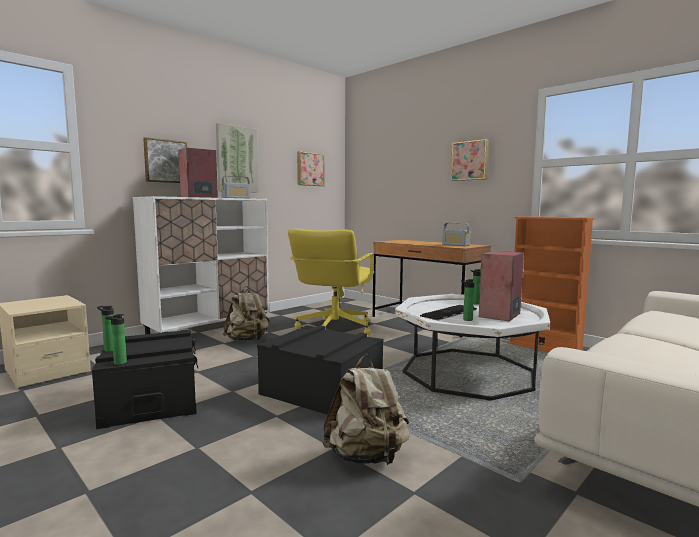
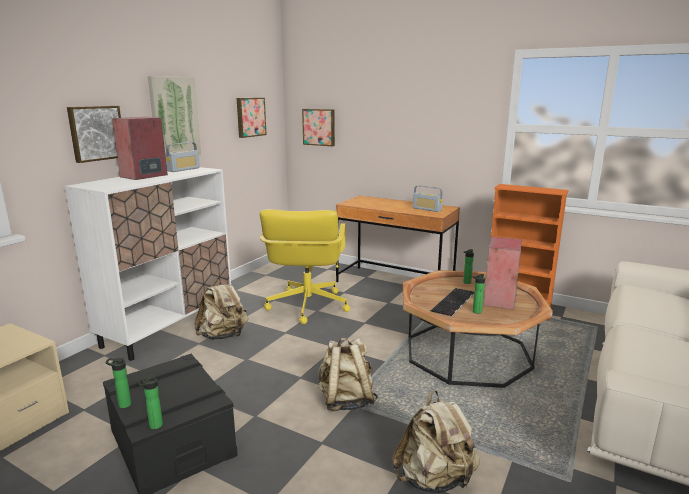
camera: 15 degrees left, 10 degrees up
(321, 391) = (346, 401): black storage box -> beige backpack
(468, 373) = (467, 353): white coffee table -> brown coffee table
(470, 160) = (438, 117): picture -> picture (319, 127)

